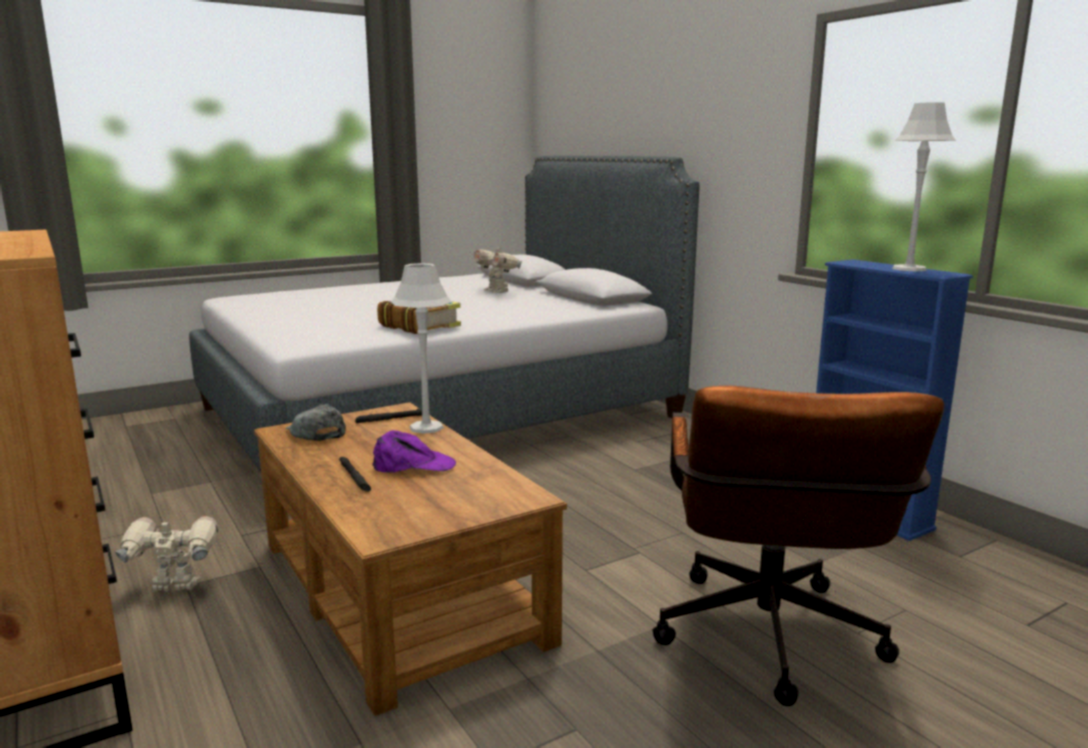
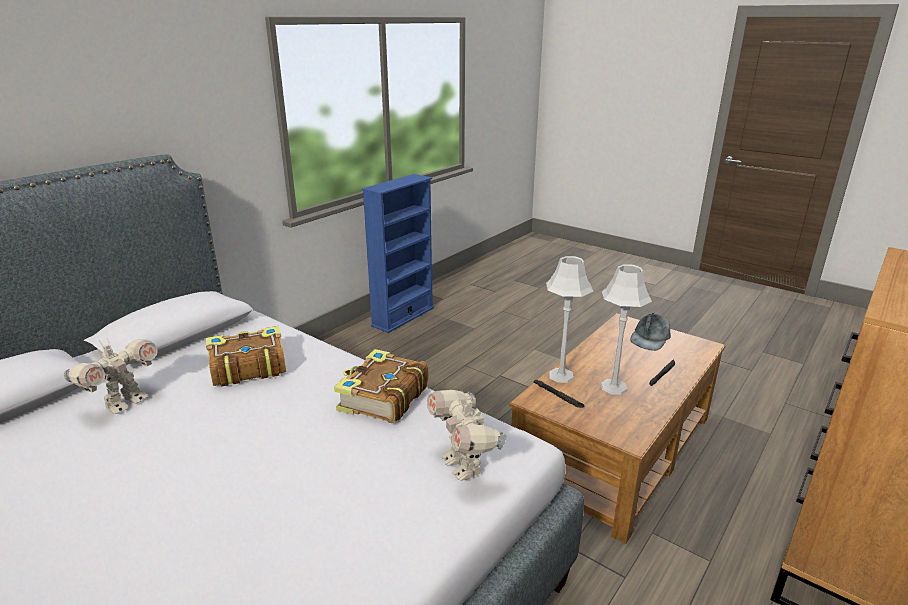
camera: 110 degrees left, 10 degrees up
(175, 589) = (719, 564): toy robot -> toy robot (464, 465)
(315, 432) = (616, 420): grey cap -> grey cap (650, 338)
(414, 465) = (624, 361): purple cap -> none
(514, 306) = (247, 367): none -> book
(769, 645) = (557, 336): brown office chair -> none
(909, 269) = (403, 180): grey table lamp -> grey table lamp (614, 387)

